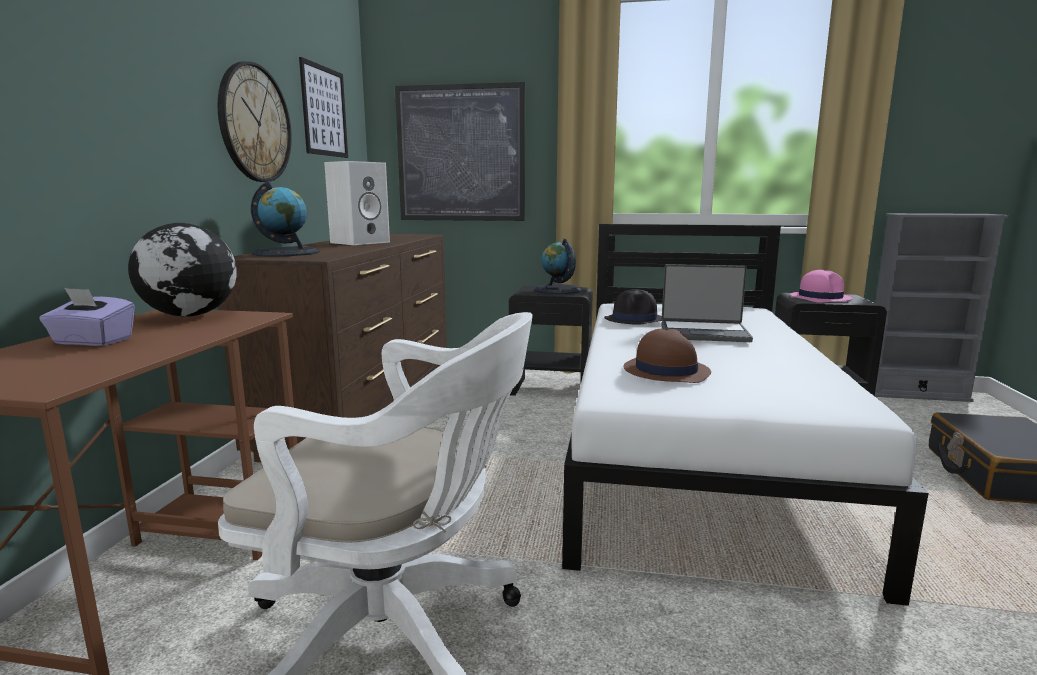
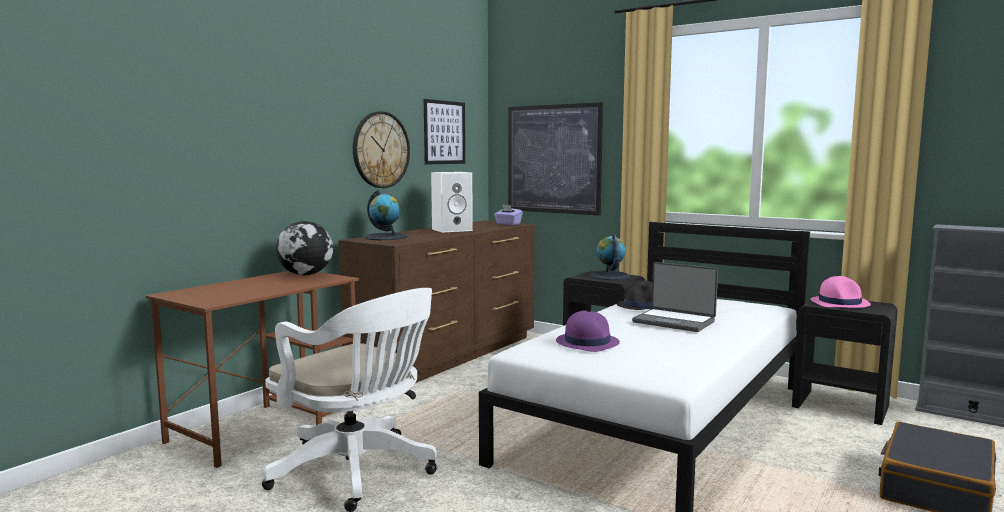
camera: 25 degrees right, 5 degrees down
(92, 342) = (247, 285): purple tissue box -> purple tissue box (508, 224)
(665, 371) = (587, 342): brown hat -> purple hat

